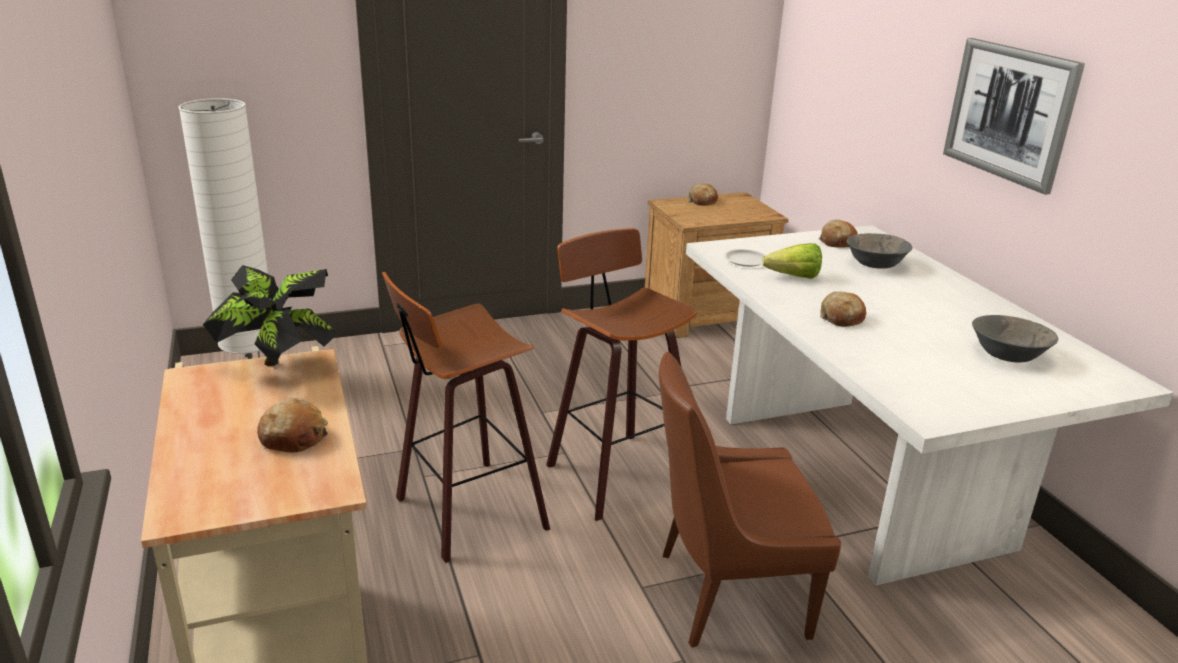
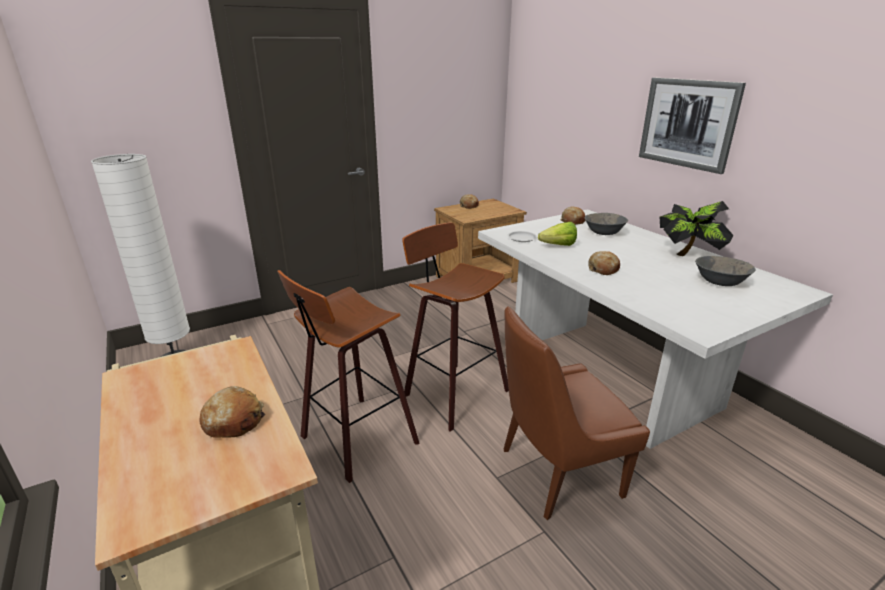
camera: 10 degrees left, 0 degrees up
(280, 368) = (208, 358): potted plant -> potted plant (689, 256)

